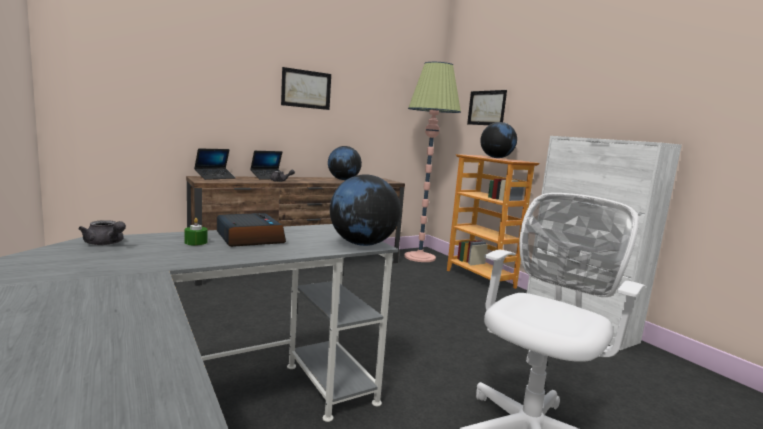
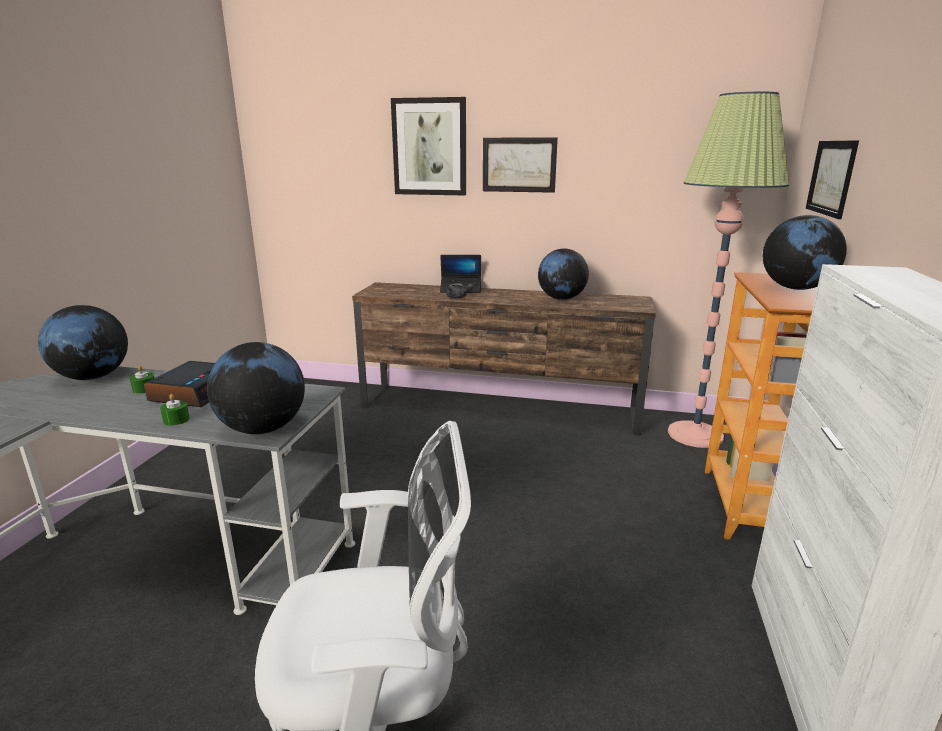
camera: 45 degrees right, 10 degrees up
(106, 244) = (93, 377): grey teapot -> globe
(215, 177) = (397, 286): laptop -> none
(240, 68) = (429, 147): none -> picture
(289, 250) = (176, 420): none -> green candle

